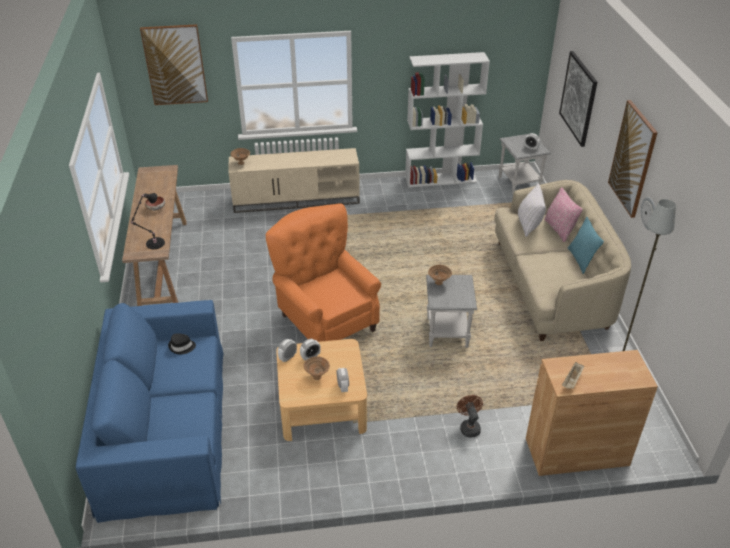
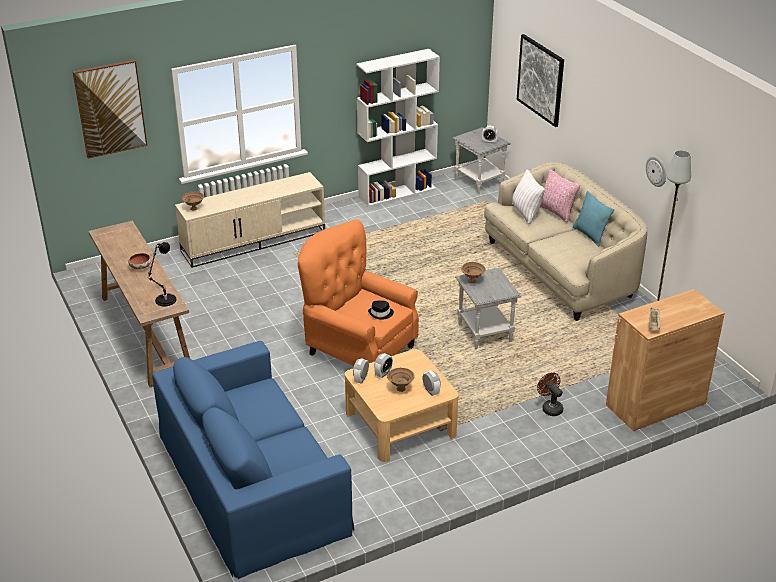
camera: 20 degrees left, 5 degrees down
(182, 347) = (247, 394): black hat -> black hat (381, 313)
(632, 159) = (625, 124): picture -> none

